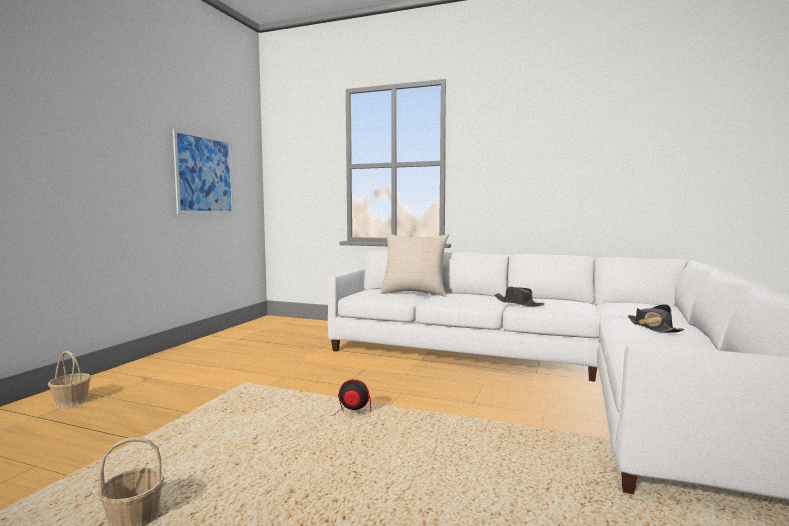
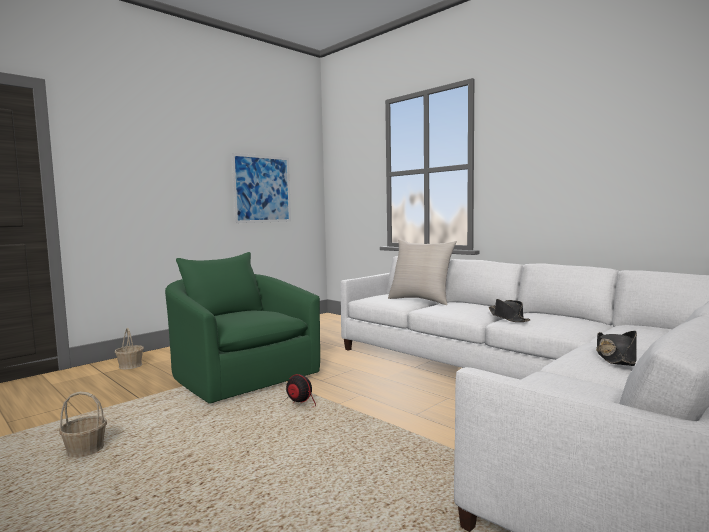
camera: 25 degrees right, 0 degrees up
(244, 392) = (240, 375): none -> green armchair

